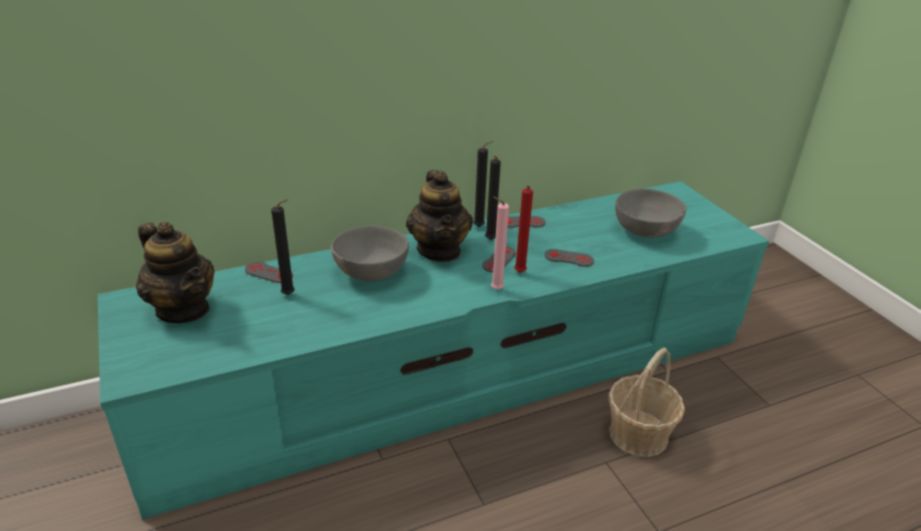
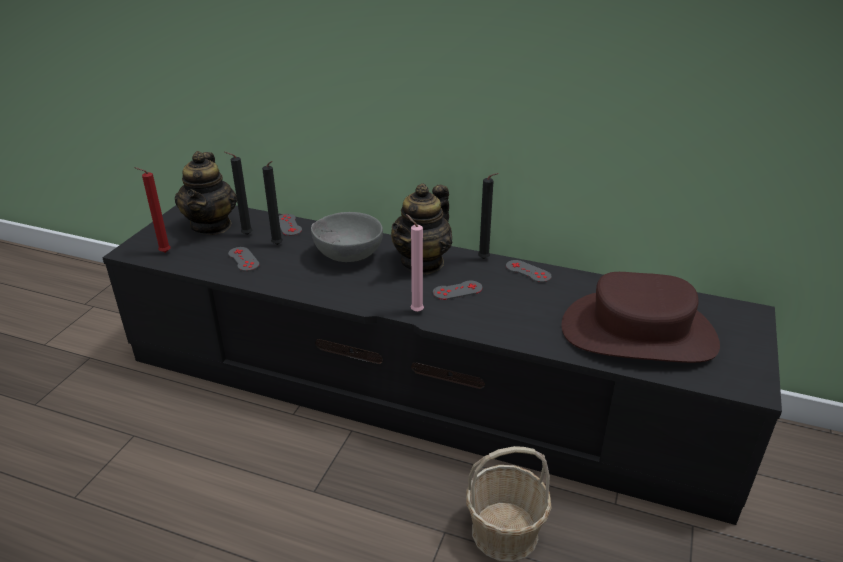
camera: 45 degrees right, 0 degrees up
(456, 370) = (424, 386): turquoise tv stand -> black tv stand
(489, 240) = (474, 273): black candle -> black candle (245, 235)
(519, 273) = (455, 309): red candle -> red candle (163, 253)
(568, 258) = (519, 318): grey game controller -> grey game controller (243, 259)
(646, 232) = (638, 334): grey bowl -> brown hat

